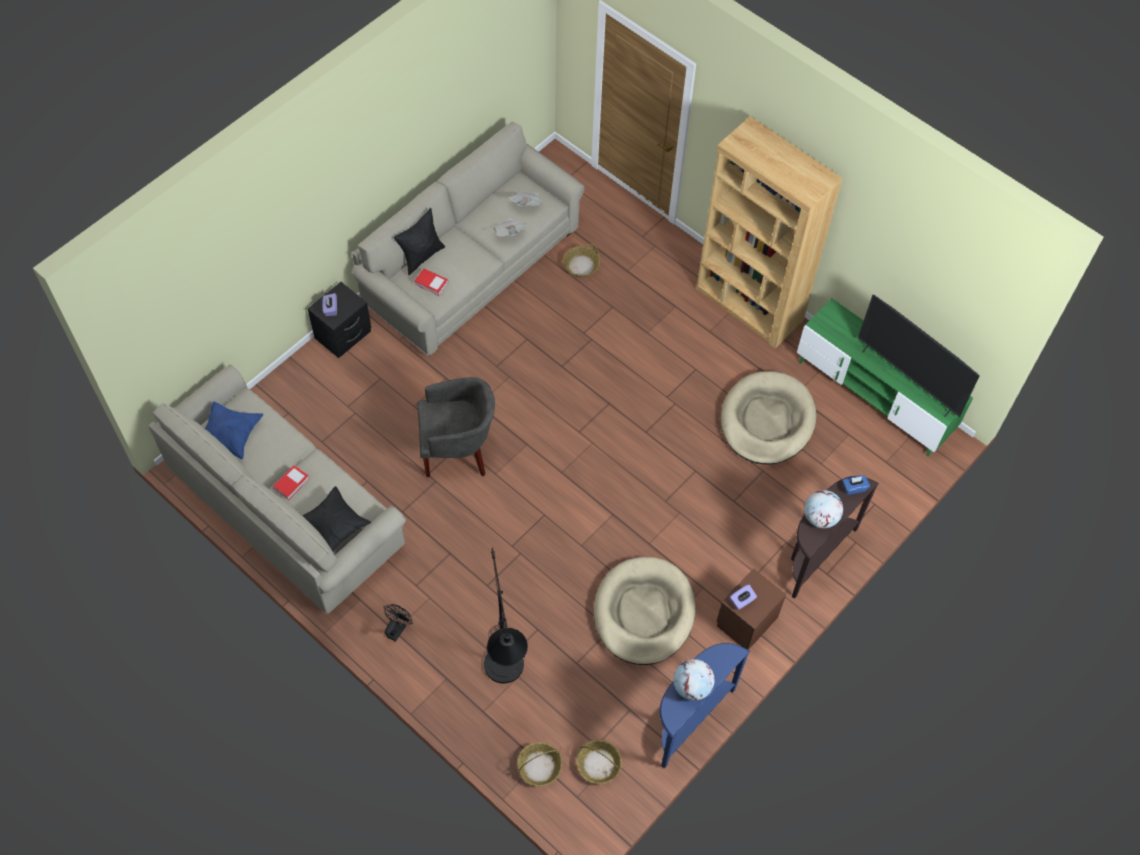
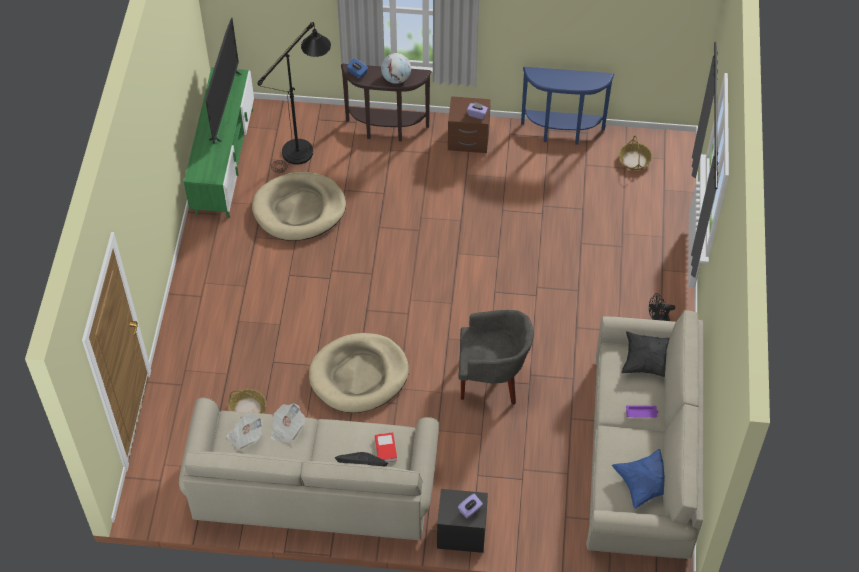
camera: 125 degrees left, 5 degrees down
(291, 484) = (642, 412): book -> purple tray
(458, 450) = (492, 378): grey armchair -> grey armchair turned 135 degrees clockwise
(505, 675) = (628, 240): black floor lamp -> black floor lamp (304, 147)
(539, 767) = (666, 187): basket -> none
(644, 613) = (514, 194): beige dog bed -> beige dog bed (359, 375)
(692, 687) = (574, 80): globe -> none
(749, 305) = (198, 275): brown bookcase -> none

